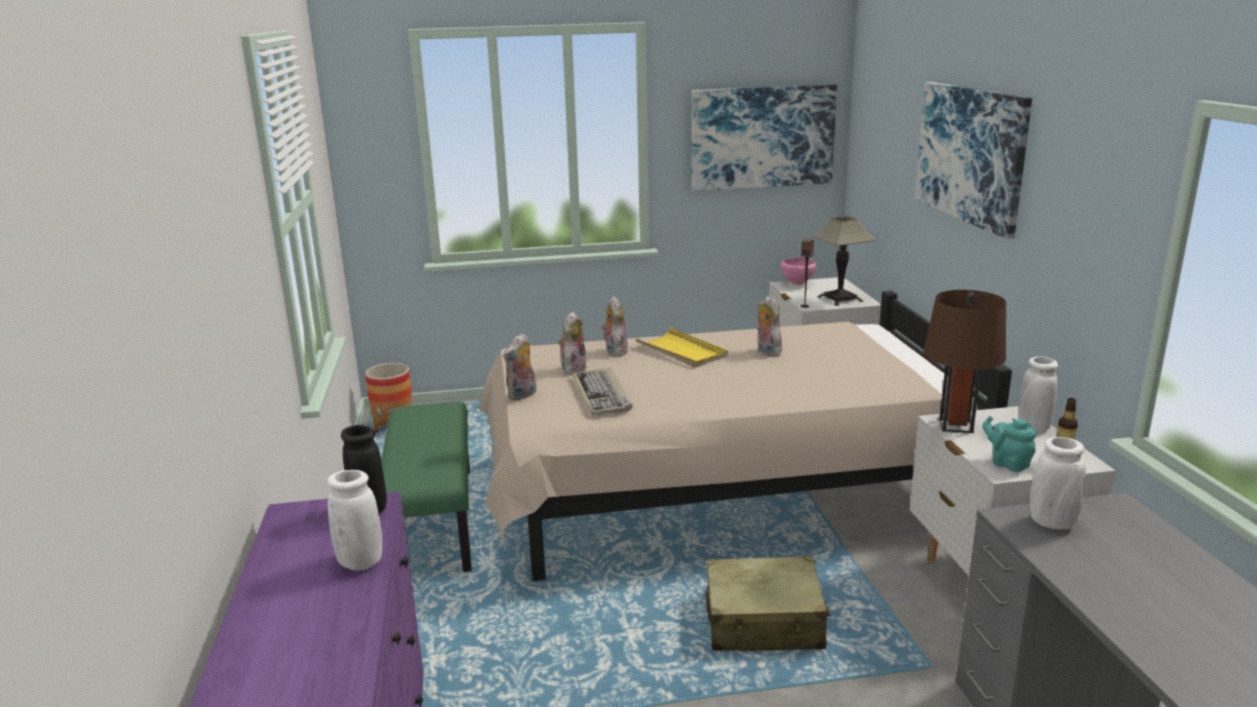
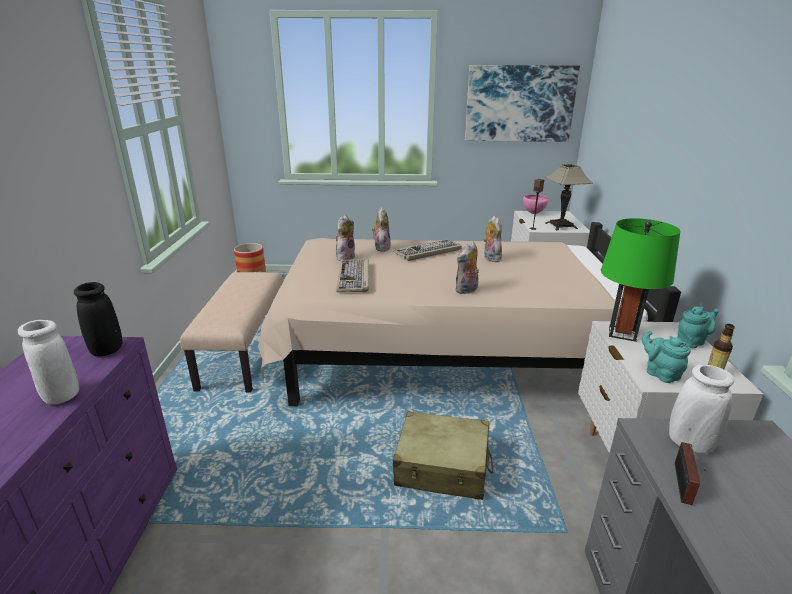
camera: 10 degrees right, 5 degrees up
(434, 521) = (245, 352): green bench -> beige bench
(522, 395) = (299, 272): plush toy -> plush toy (466, 290)
(681, 351) = (428, 252): yellow tray -> keyboard
(956, 426) = (622, 333): brown table lamp -> green table lamp
(970, 154) = (673, 110): picture -> none
(1033, 426) = (692, 342): white vase -> turquoise teapot
(1052, 558) = (682, 485): none -> radio

